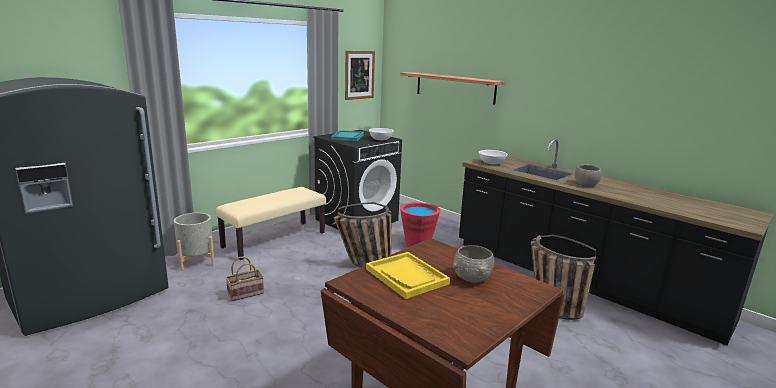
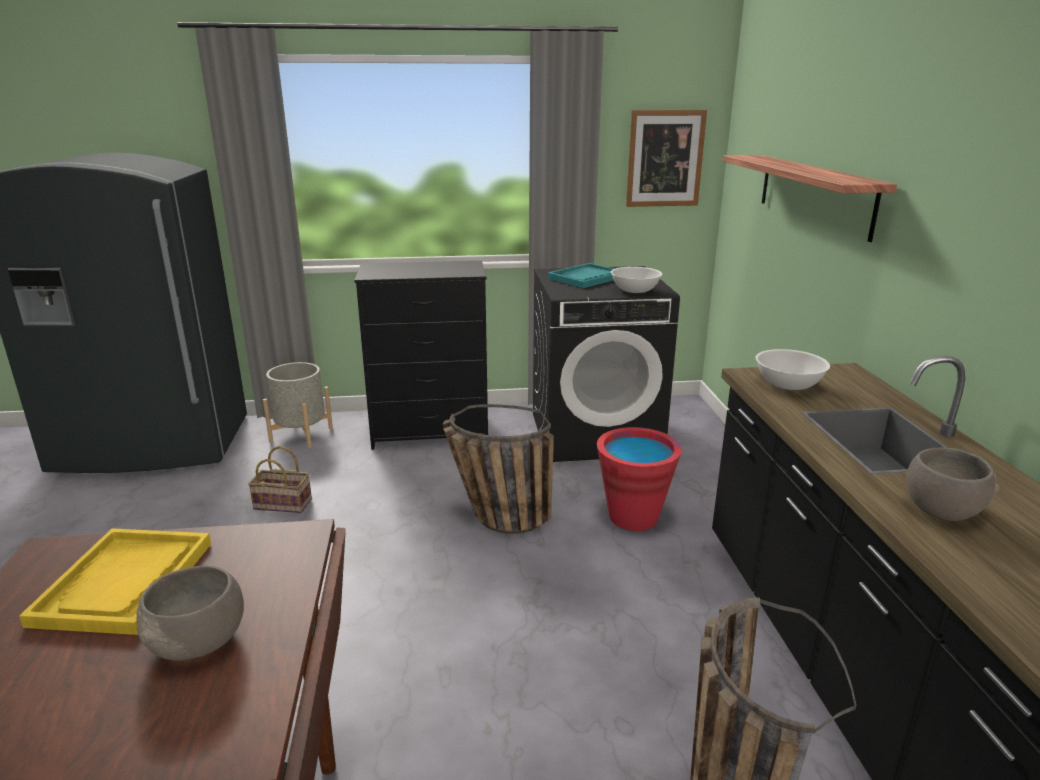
camera: 40 degrees right, 5 degrees up
(274, 240) = (431, 432): beige bench -> black dresser

